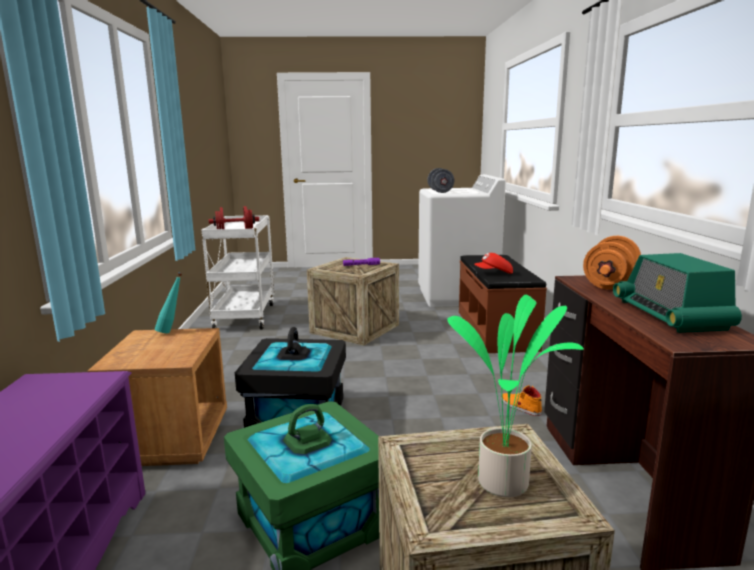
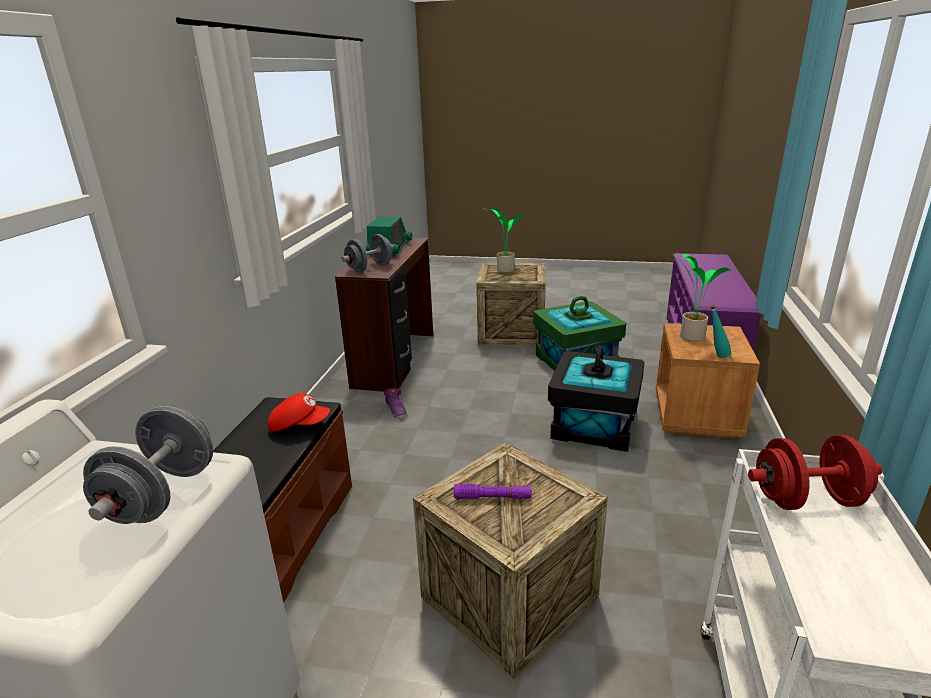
camera: 165 degrees left, 10 degrees up
(176, 349) = (690, 337): none -> potted plant
(520, 407) = (396, 410): orange shoe -> purple shoe
(610, 284) = (370, 268): orange dumbbell -> grey dumbbell

